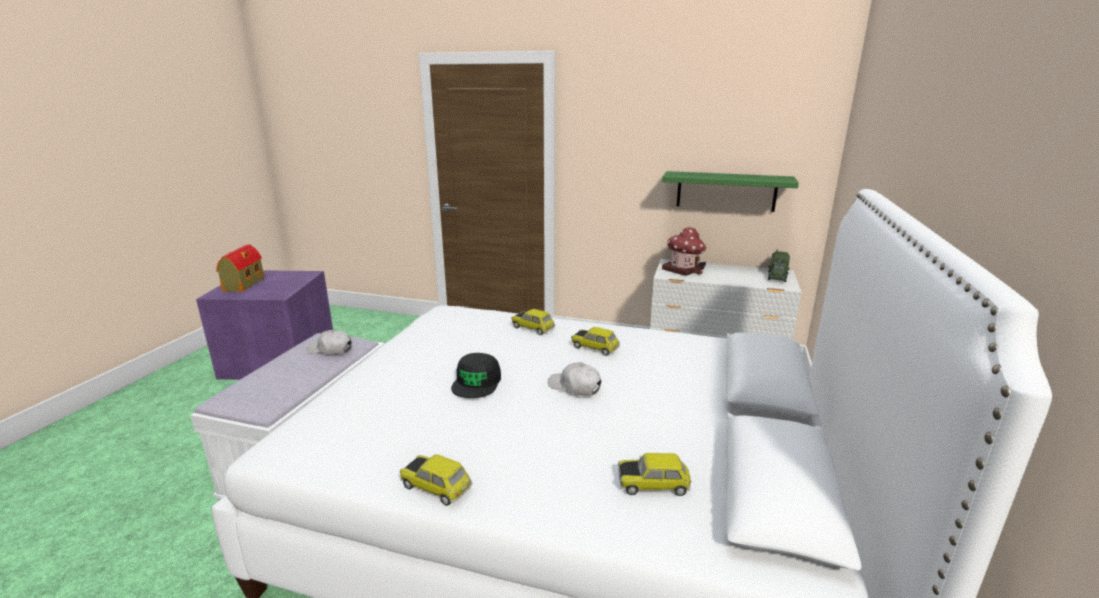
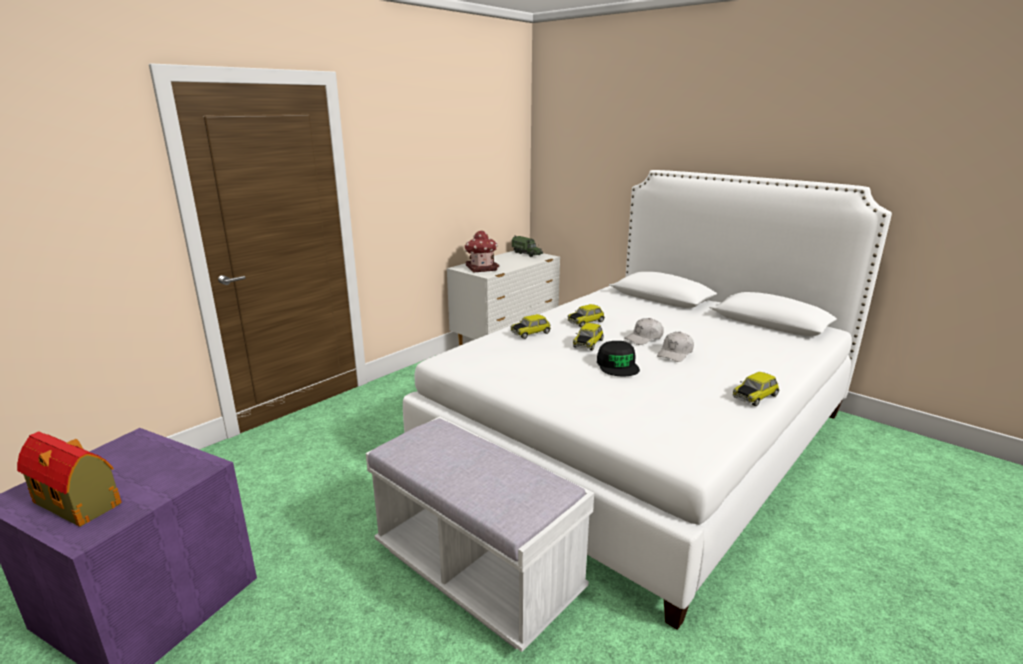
camera: 65 degrees left, 0 degrees up
(330, 350) = (443, 441): white cap -> white cap (675, 353)
(477, 382) = (617, 365): black cap -> black cap turned 45 degrees clockwise
(653, 483) = (761, 342): toy car -> toy car (587, 343)
(726, 191) = (478, 197): green shelf -> none

